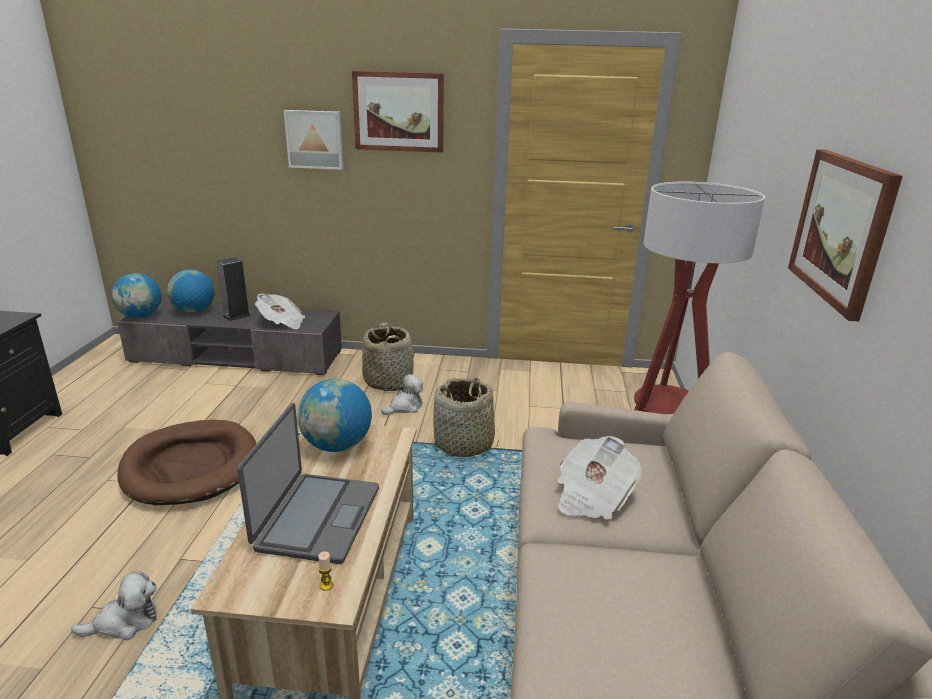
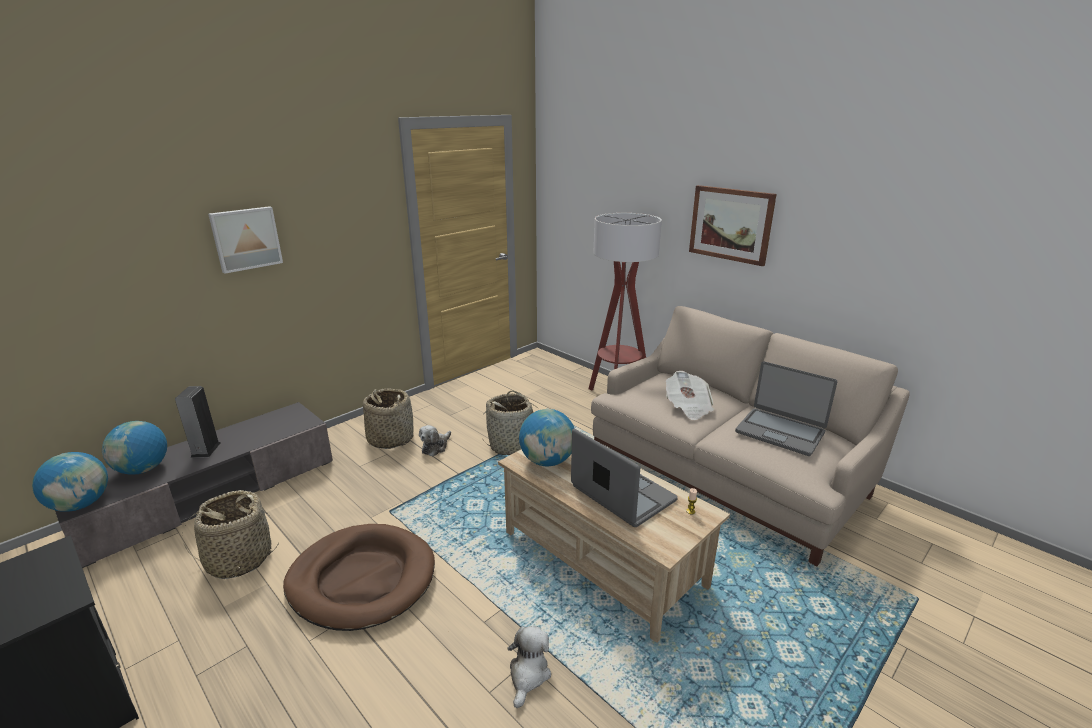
camera: 50 degrees left, 0 degrees up
(176, 405) = (239, 559): none -> basket
(282, 323) = (268, 433): newspaper -> none
(399, 112) = (326, 198): picture -> none
(405, 407) = (435, 447): plush toy -> plush toy turned 150 degrees counterclockwise
(640, 608) = (780, 432): none -> laptop

